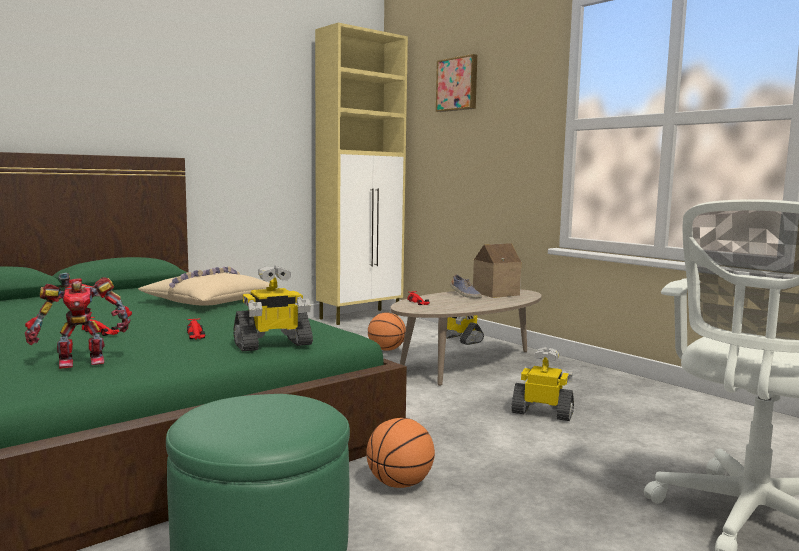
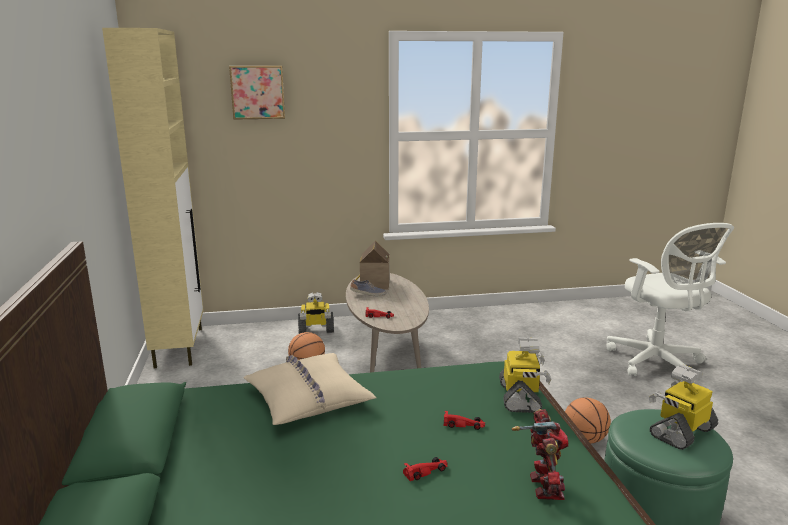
camera: 60 degrees left, 10 degrees up
(543, 413) = (500, 358): toy robot -> toy robot (681, 431)

